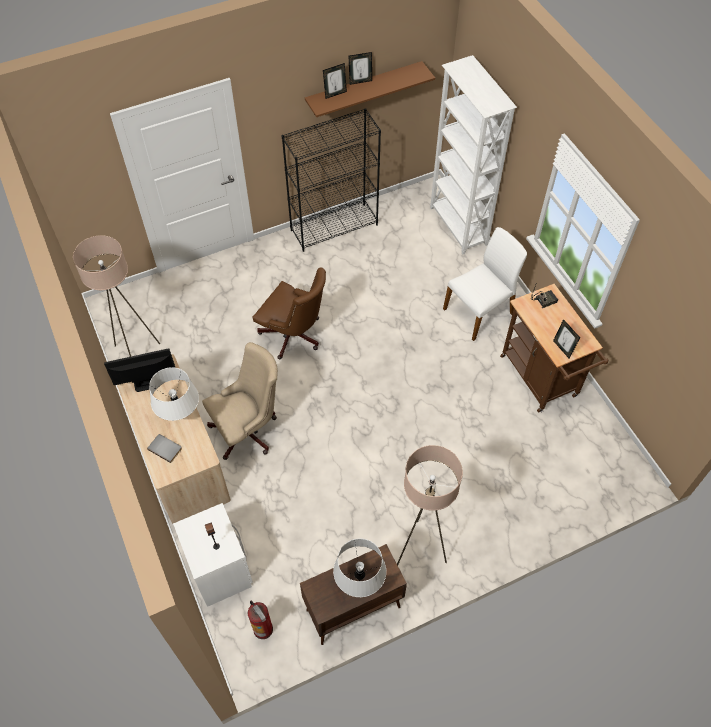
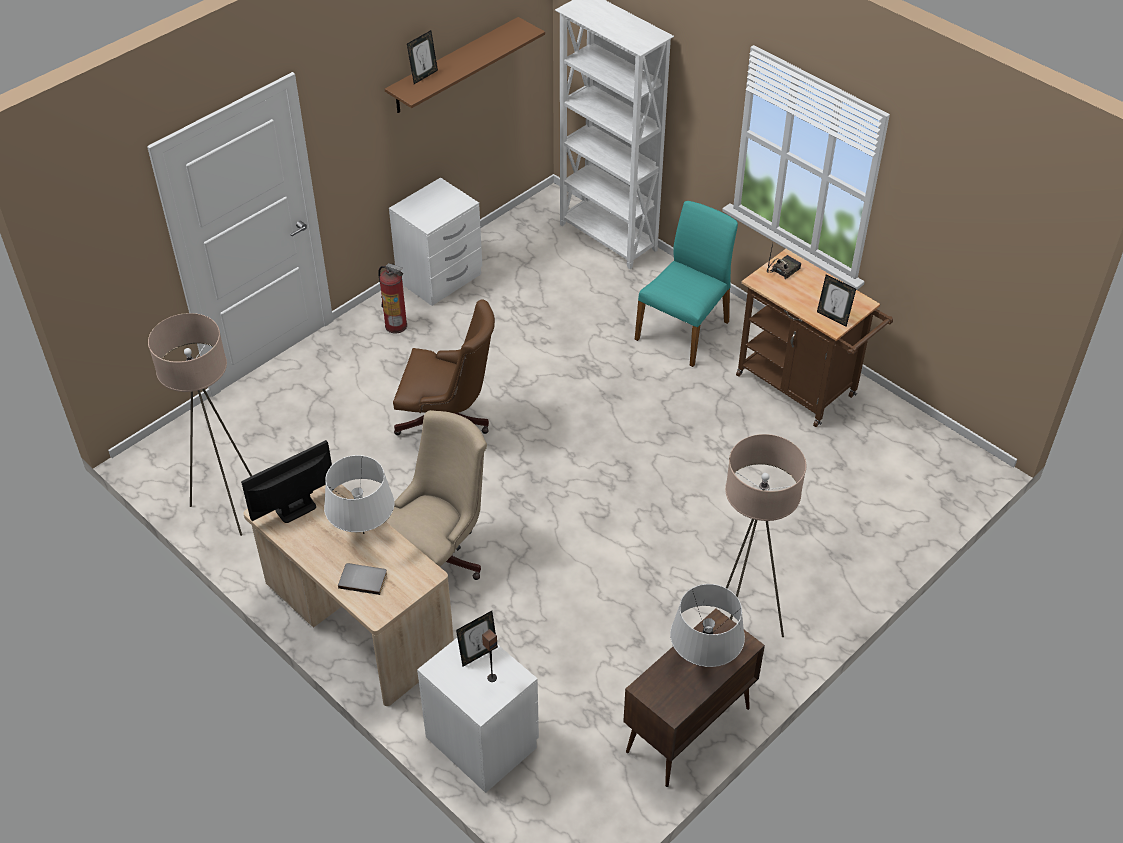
camera: 20 degrees left, 10 degrees down
(263, 629) = (578, 794): fire extinguisher -> fire extinguisher (396, 325)
(334, 227) = (440, 278): black bookcase -> white nightstand
(360, 81) = (449, 55): picture frame -> picture frame (478, 654)
(479, 311) = (684, 330): white chair -> turquoise chair

